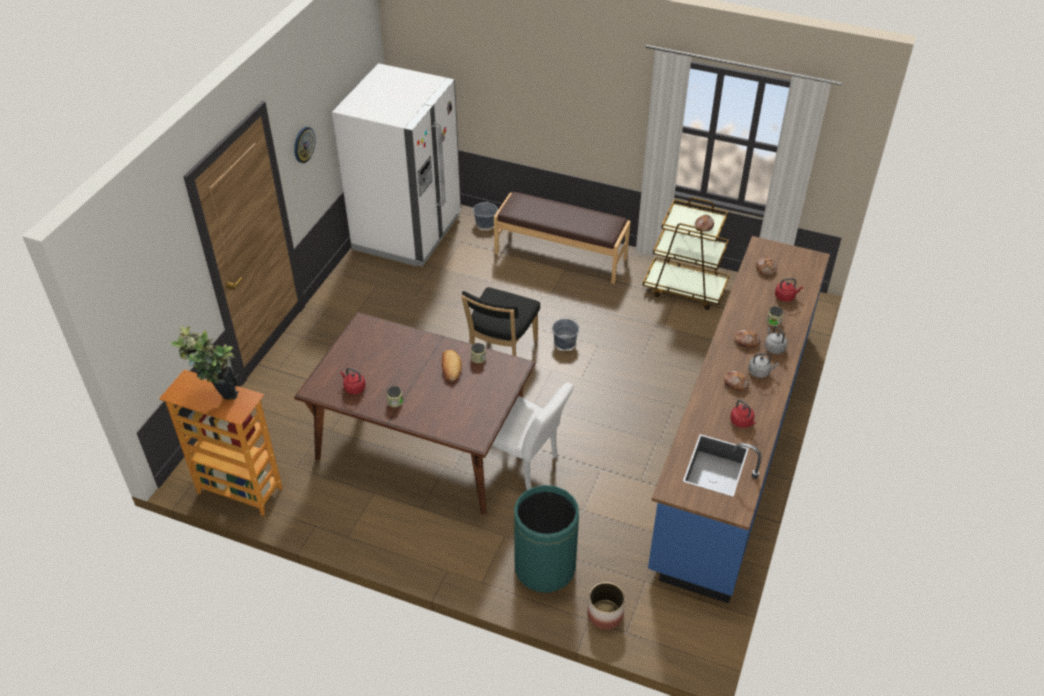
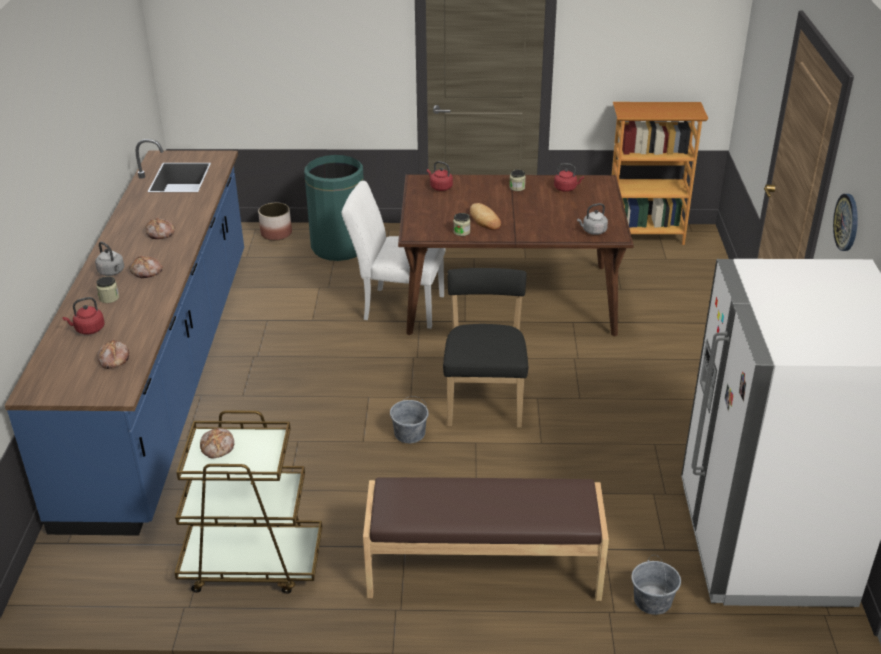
camera: 160 degrees right, 10 degrees down
(217, 395) = (655, 110): potted plant -> none
(742, 422) = (153, 206): red kettle -> red kettle (440, 187)
(760, 372) = (131, 247): grey kettle -> grey kettle (593, 231)

